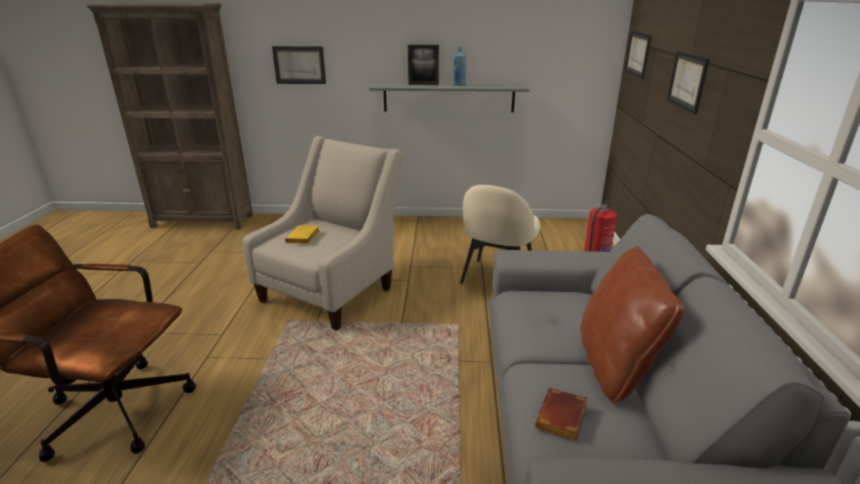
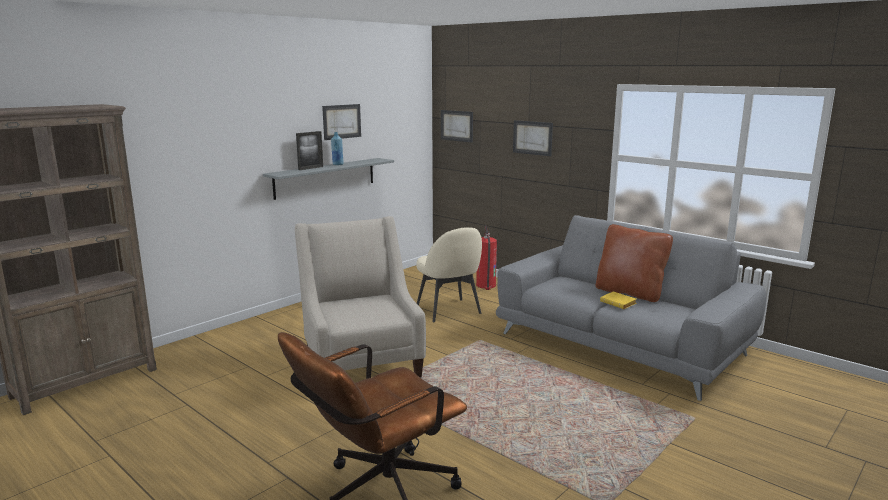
camera: 50 degrees left, 10 degrees down
(299, 65) = (189, 164): picture -> picture (341, 121)
(303, 238) = (354, 312): yellow book -> yellow book (619, 303)
(562, 419) = (654, 314): brown book -> none

